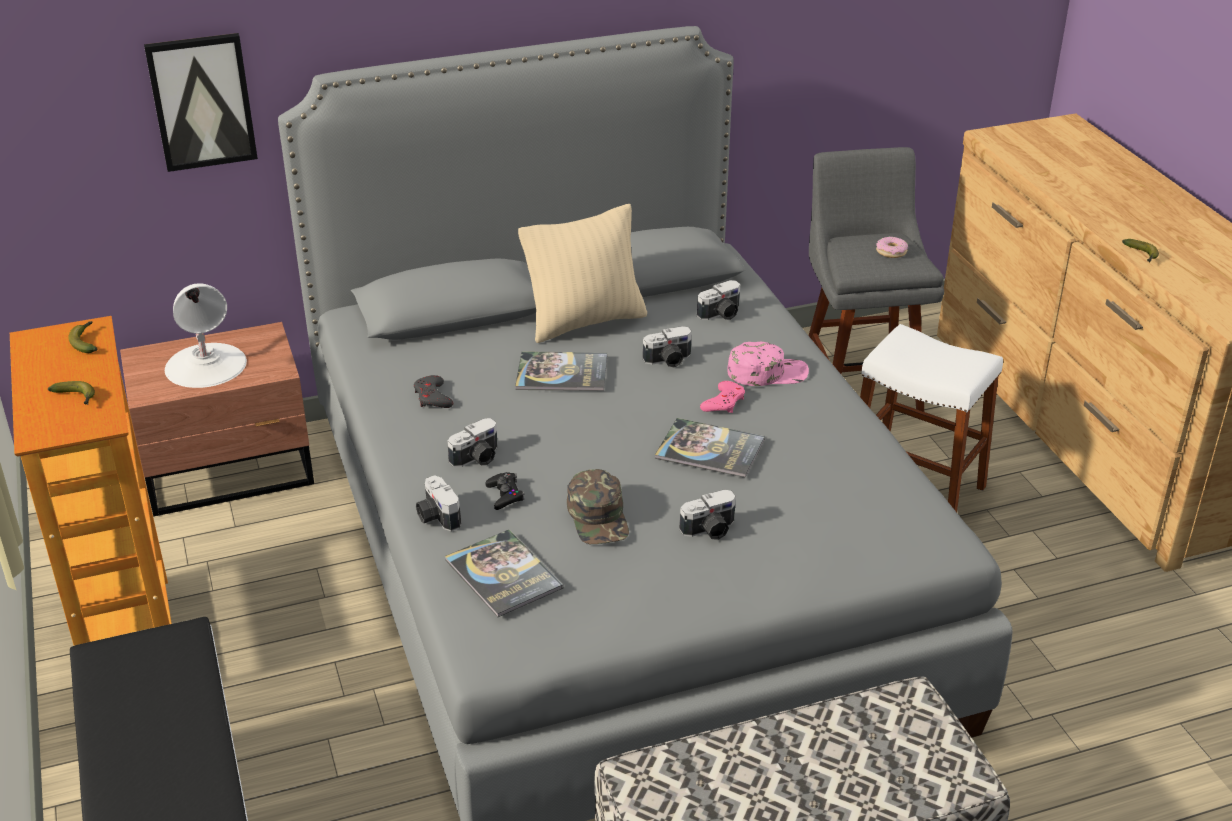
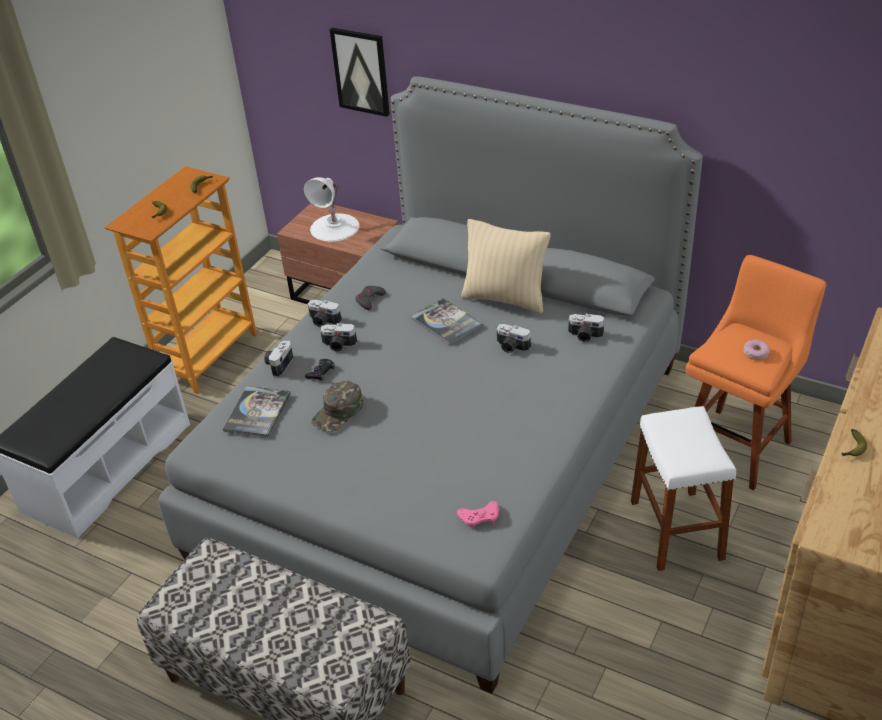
camera: 50 degrees right, 5 degrees up
(710, 449) = (448, 412): book -> none
(710, 530) = (378, 456): camera -> camera (323, 321)
(724, 402) = (500, 389): pink game controller -> pink game controller (480, 517)
(767, 372) = (552, 386): pink cap -> none
(858, 389) = (738, 444): grey stool -> orange stool

